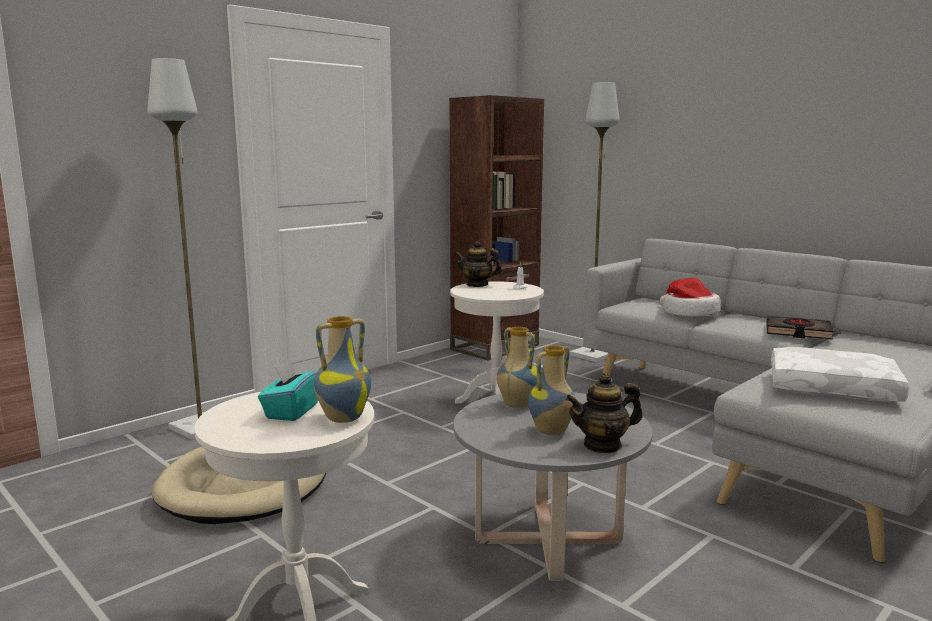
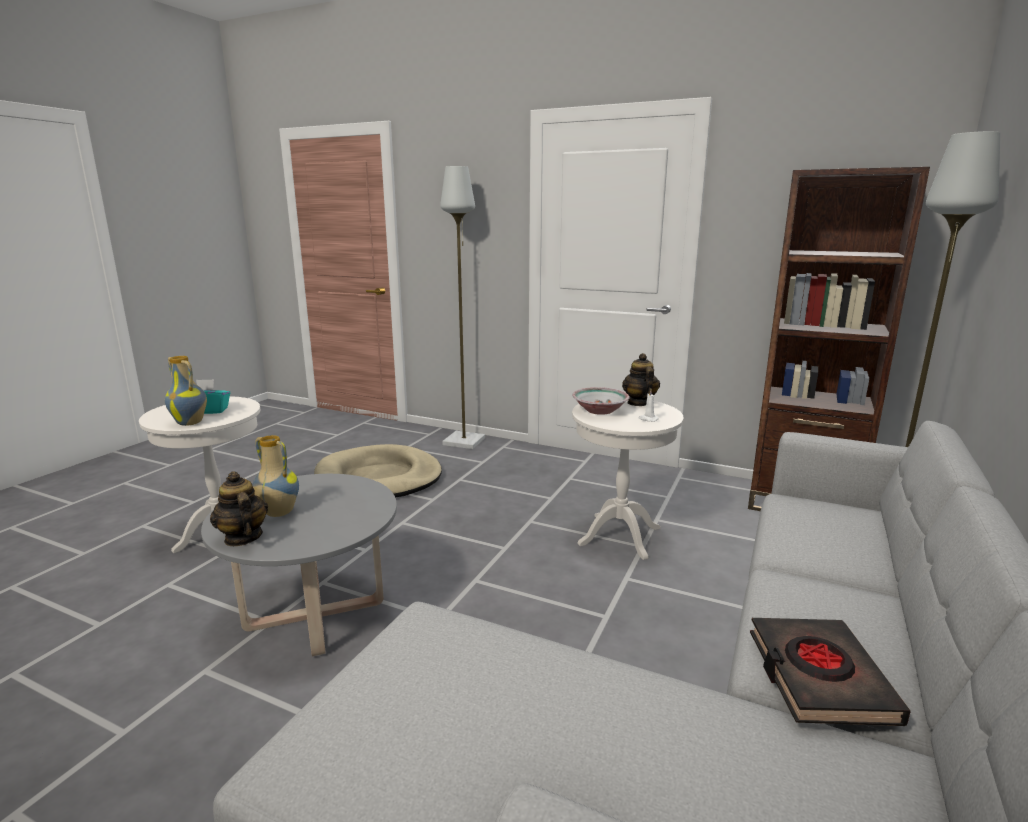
camera: 70 degrees right, 5 degrees up
(485, 293) = (599, 410): none -> bowl
(516, 405) = (346, 491): vase -> none
(688, 313) = (819, 554): hat -> none
(833, 388) = (450, 699): white pillow -> none

